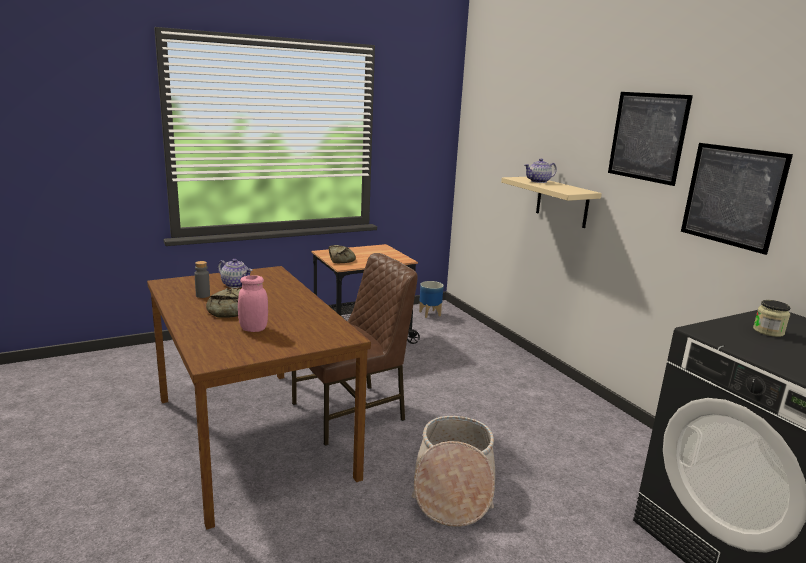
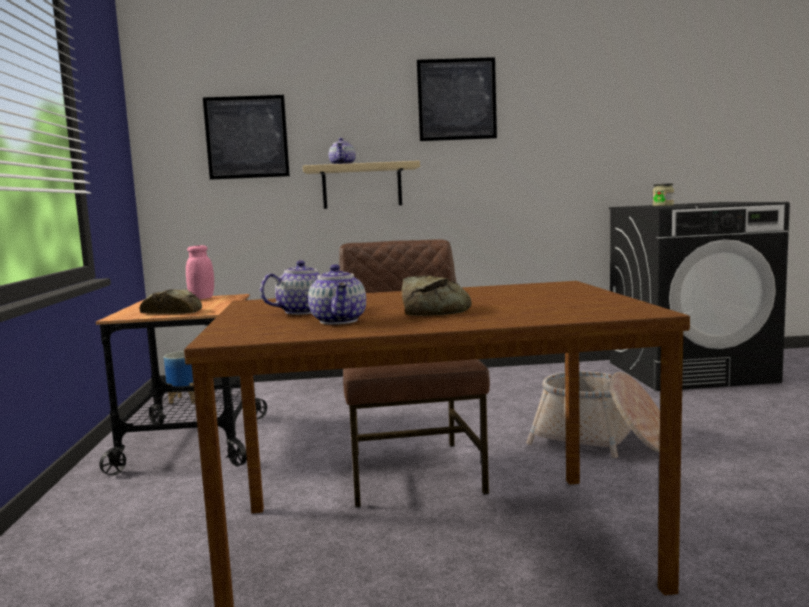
camera: 65 degrees left, 10 degrees down
(203, 295) = (340, 321): grey bottle -> teapot
(253, 329) = (520, 303): pink jar -> pink jar (202, 298)
(732, 196) = (550, 135): picture -> picture (246, 137)

